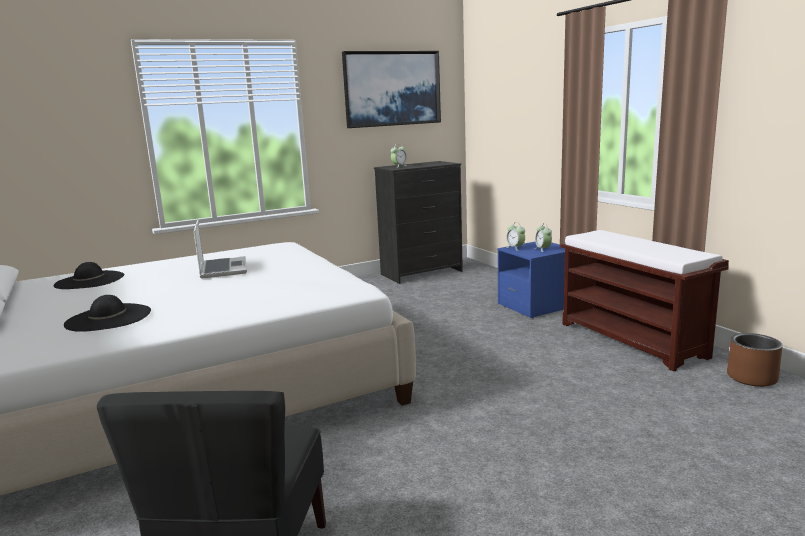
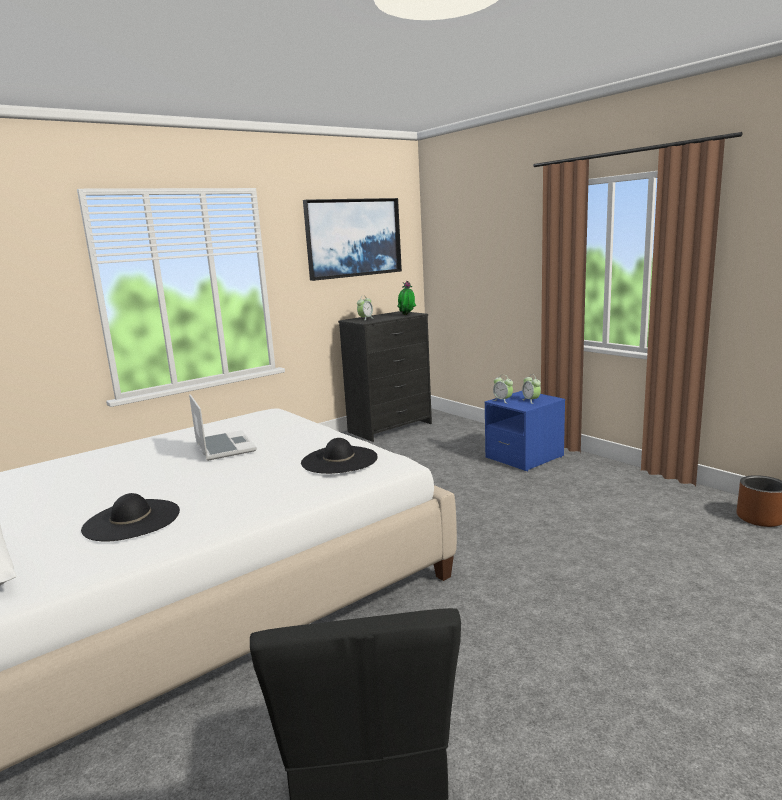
camera: 10 degrees left, 0 degrees up
(89, 280) = (70, 471): black hat -> black hat (339, 460)
(439, 164) = (406, 315): none -> potted plant
(632, 340) = (634, 487): brown bench -> none

